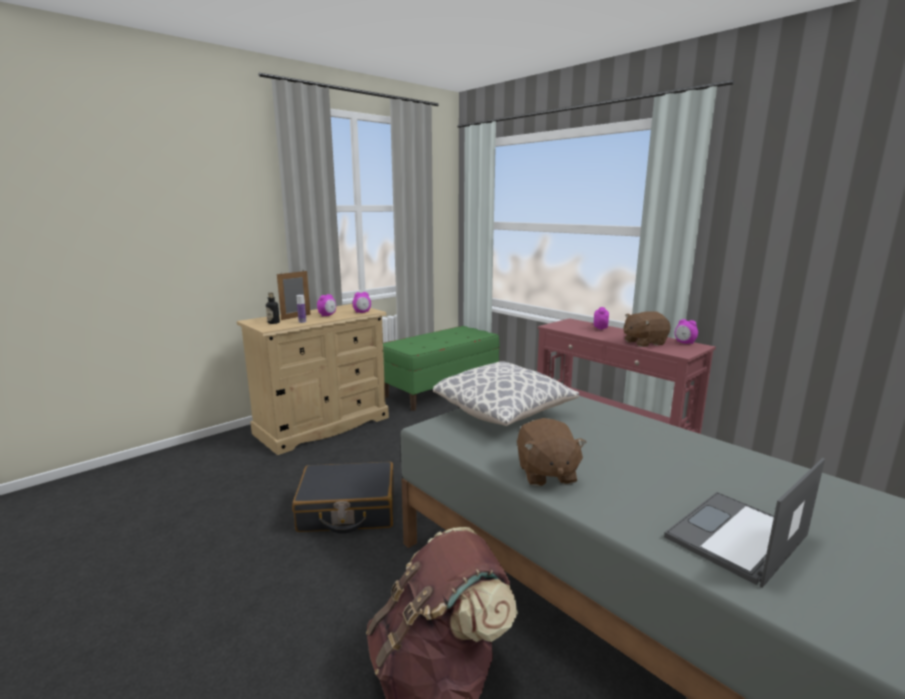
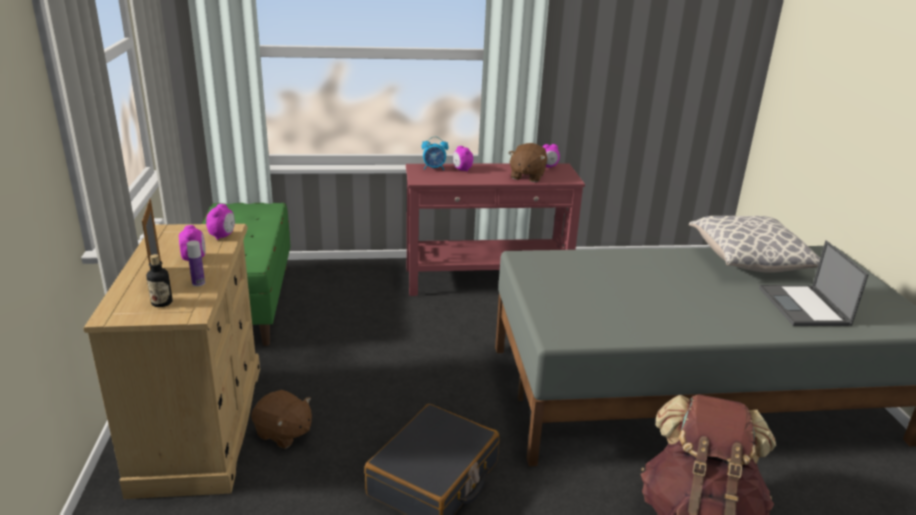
camera: 55 degrees left, 10 degrees up
(504, 413) = (563, 293): pillow -> pillow (748, 261)
(546, 473) = (688, 324): brown plush toy -> brown plush toy (283, 433)
(581, 324) = (434, 168): none -> alarm clock

